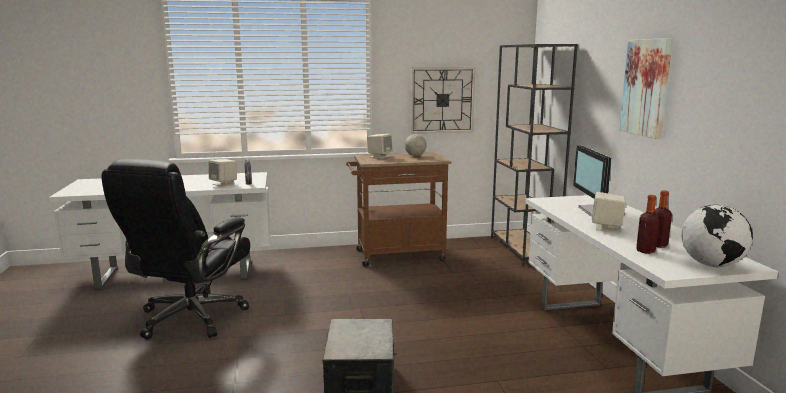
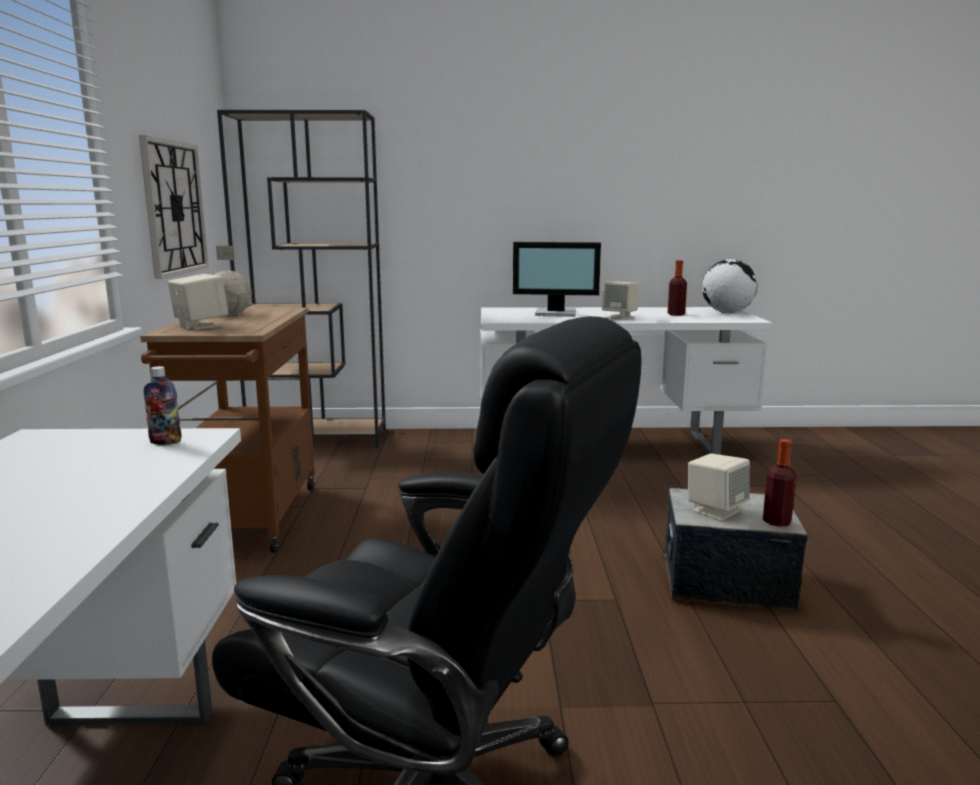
camera: 80 degrees left, 0 degrees up
(224, 184) = (126, 467): beige speaker -> beige speaker (715, 510)
(645, 251) = (694, 318): bottle -> bottle (776, 522)
(646, 87) = (532, 170): picture -> none

